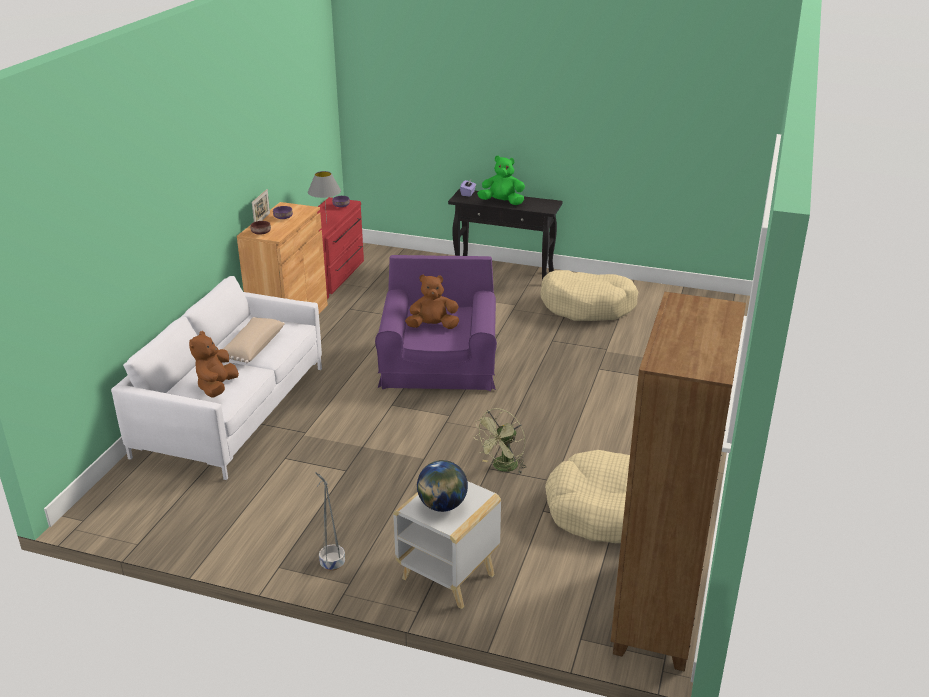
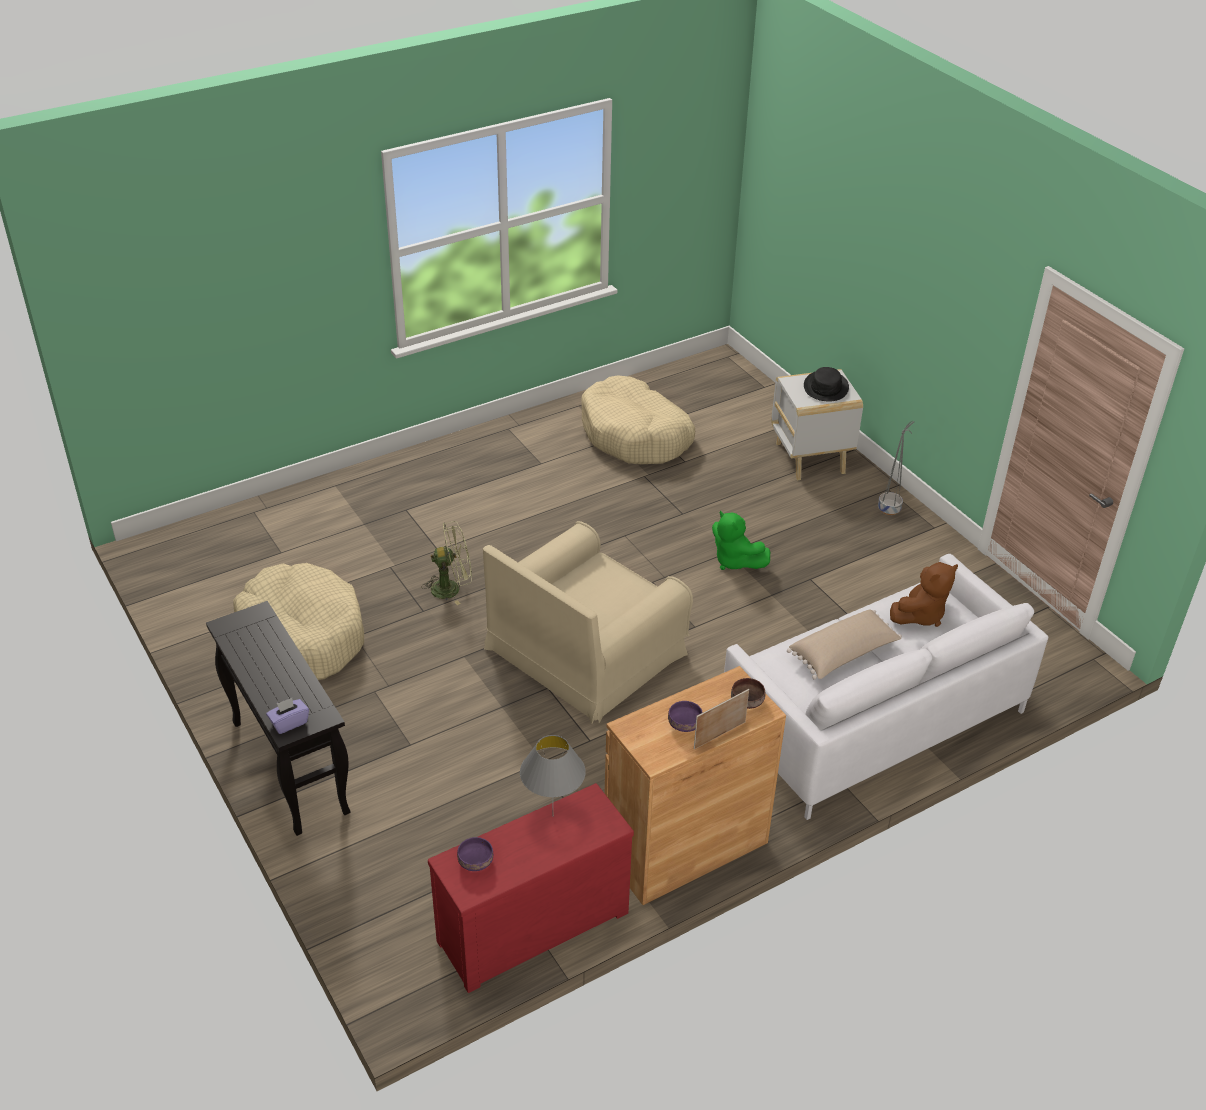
camera: 140 degrees left, 10 degrees up
(433, 326) = (593, 607): brown plush toy -> none
(439, 364) = (585, 651): purple armchair -> beige armchair
(442, 505) = (826, 387): globe -> black hat
(502, 202) = (283, 668): green plush toy -> green plush toy (735, 561)
(502, 468) = (671, 508): green fan -> green fan (452, 588)
(657, 612) = (697, 374): brown bookcase -> none

